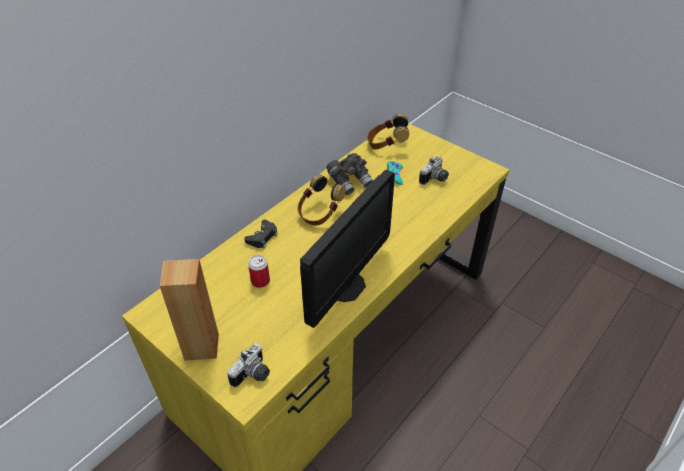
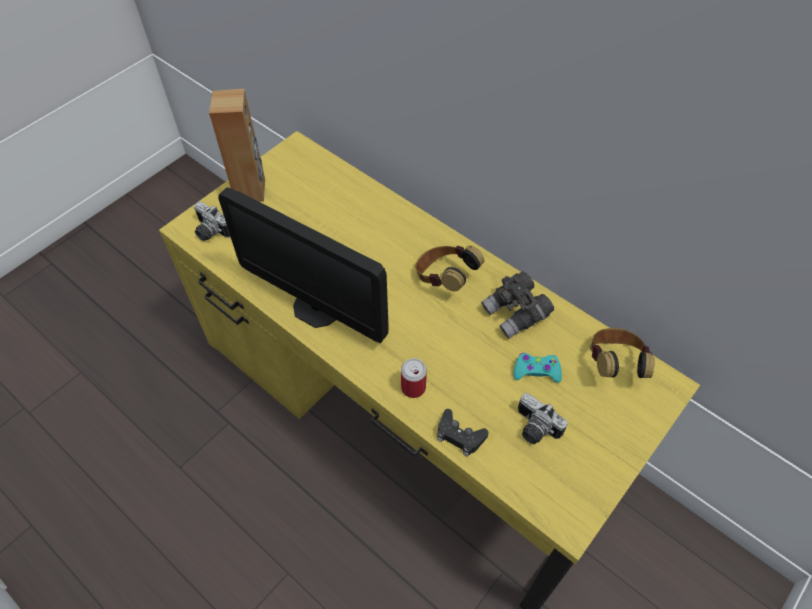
camera: 90 degrees right, 10 degrees up
(260, 281) = (331, 228): can -> can (413, 387)
(262, 237) = (401, 225): black game controller -> black game controller (459, 435)

